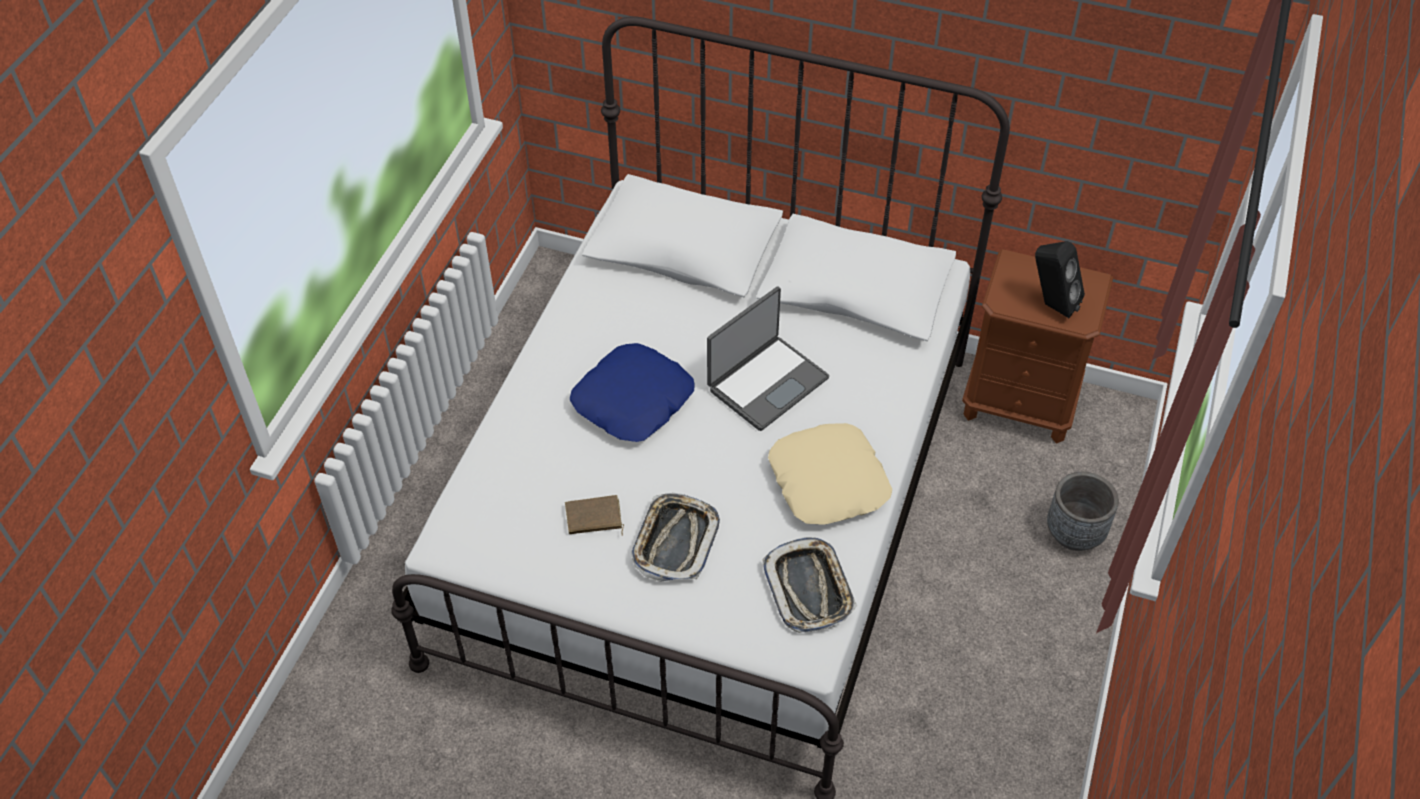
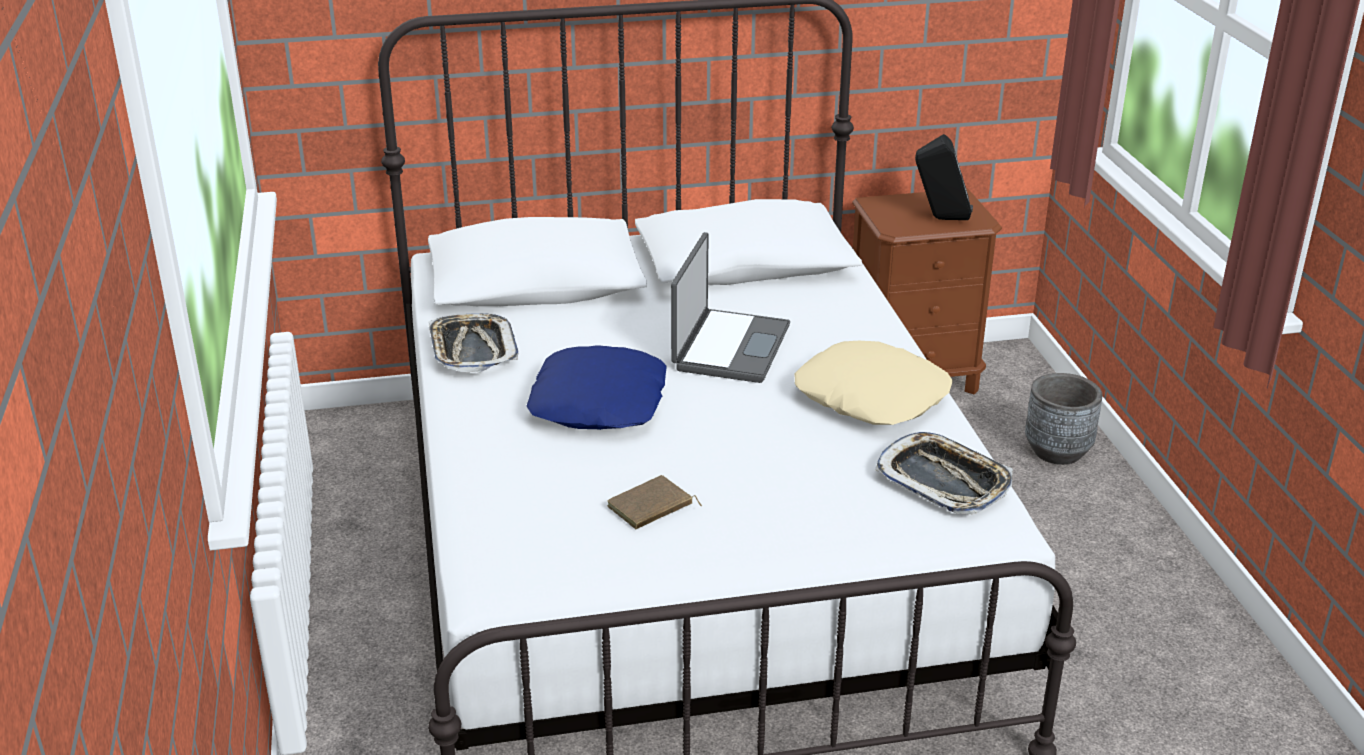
camera: 30 degrees left, 20 degrees down
(675, 541) = (762, 494): tray -> tray (472, 350)

